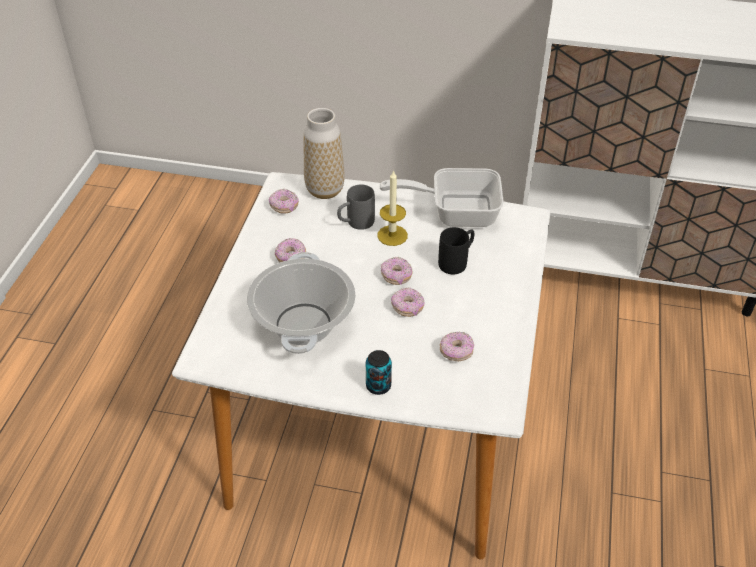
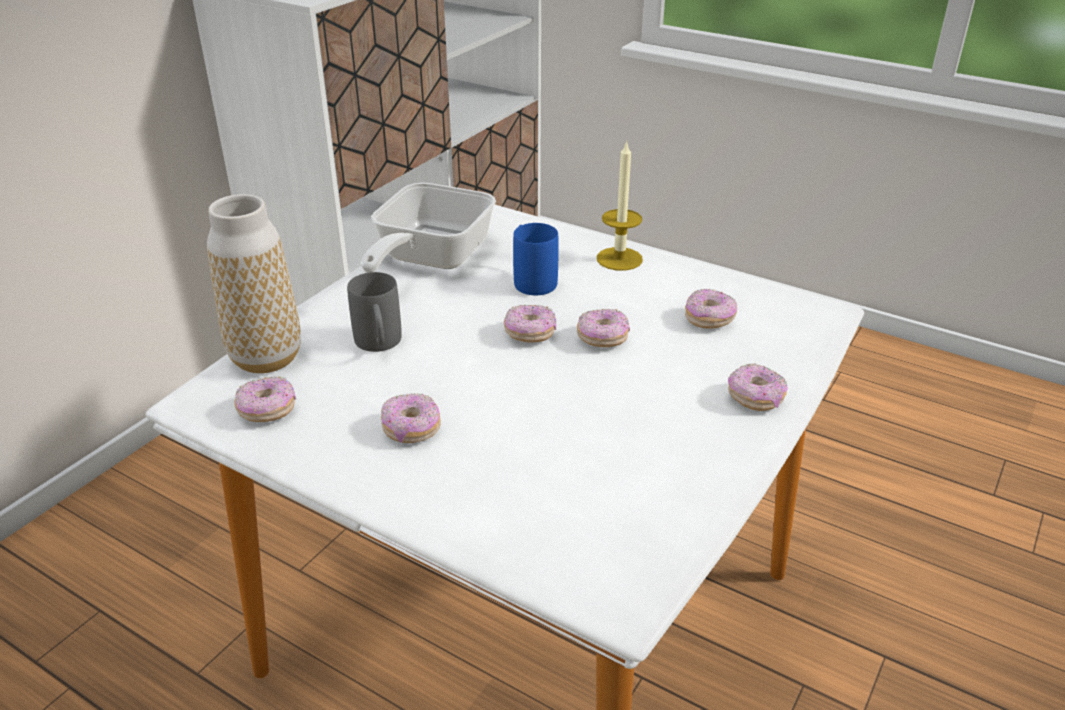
camera: 70 degrees left, 10 degrees down
(303, 324) = (588, 447): cooking pot -> none
(378, 386) = (755, 398): can -> donut
(392, 235) = (436, 318): candle -> candle (619, 259)
(457, 261) = (531, 279): black mug -> blue mug

